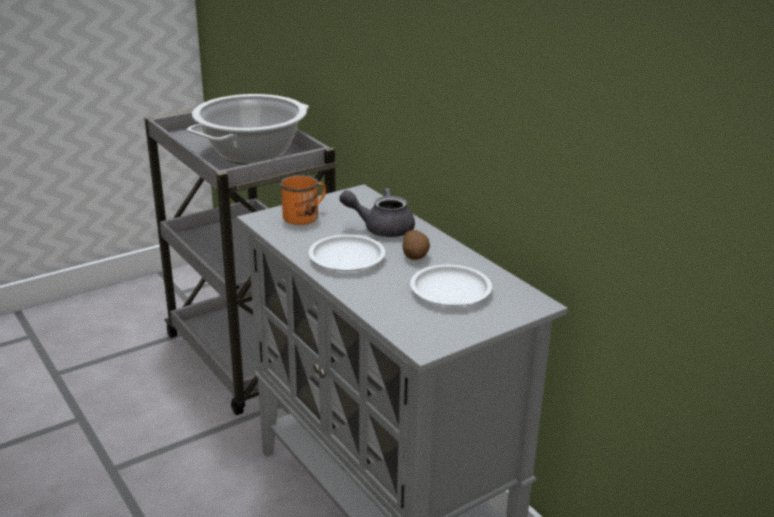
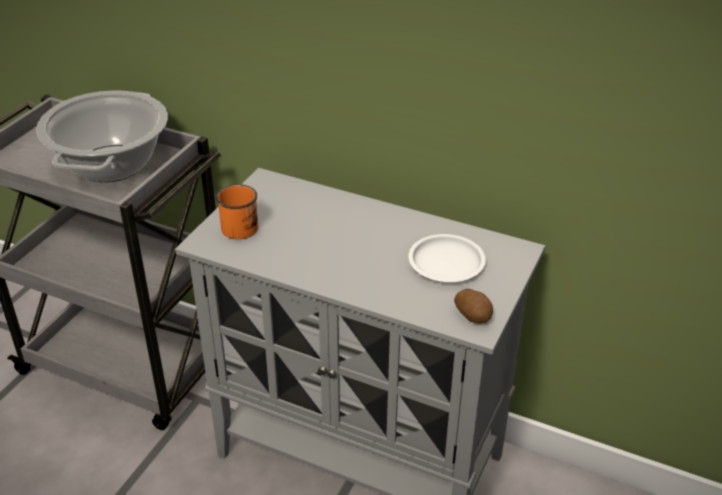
camera: 30 degrees left, 10 degrees up
(346, 258) = (328, 261): white plate -> none
(381, 228) = (325, 215): grey teapot -> none
(415, 255) = (383, 235): potato -> potato (473, 315)

